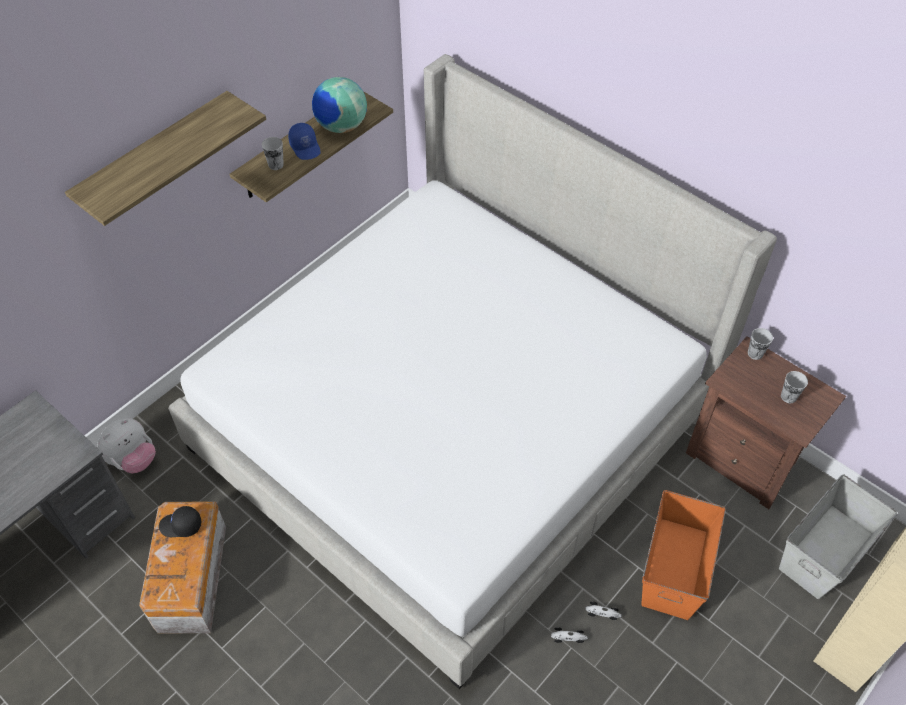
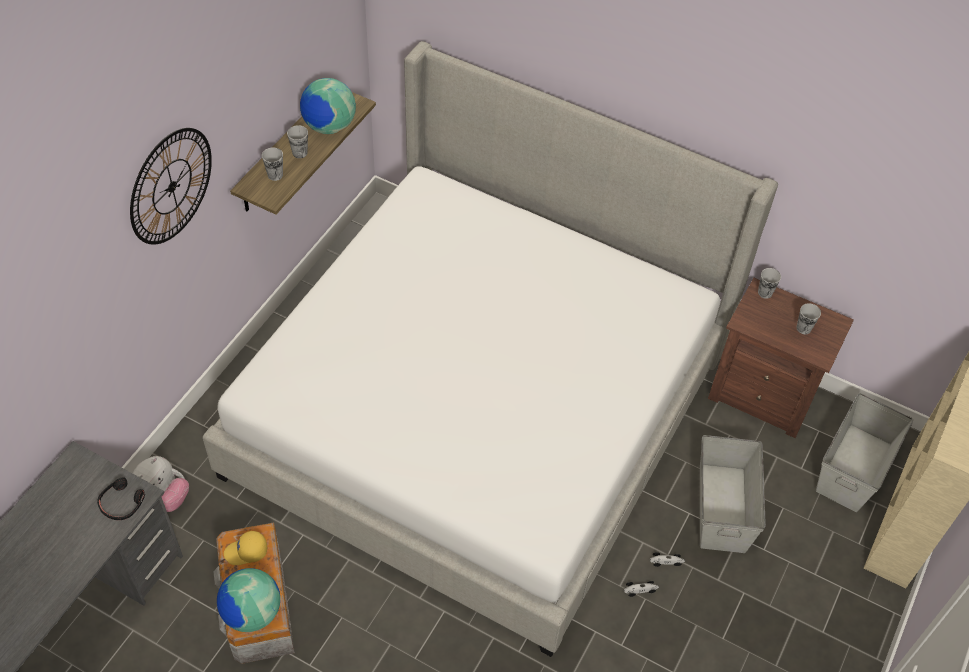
camera: 15 degrees left, 0 degrees up
(59, 458) = (122, 503): none -> black headphones
(155, 157) = (171, 186): shelf -> wall clock
(168, 587) = (251, 613): none -> globe
(181, 526) = (246, 552): black cap -> yellow cap
(305, 147) = (300, 153): blue cap -> cup
(675, 567) = (723, 507): orange storage box -> grey storage box

